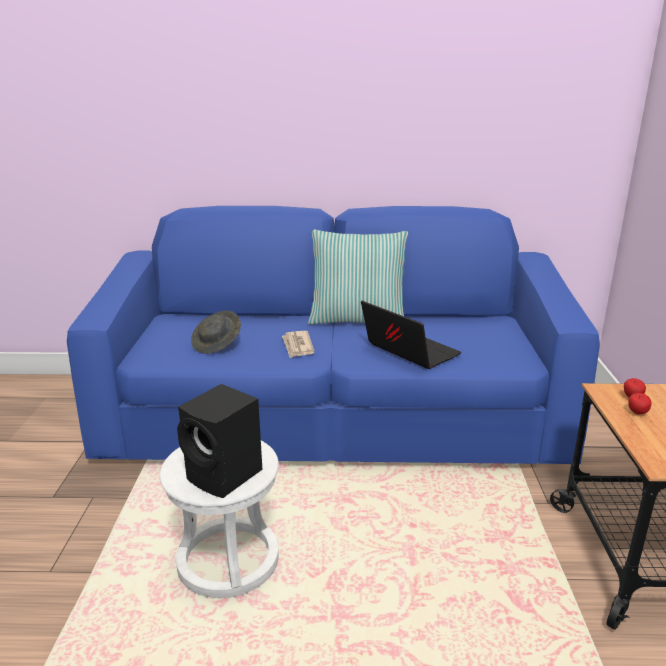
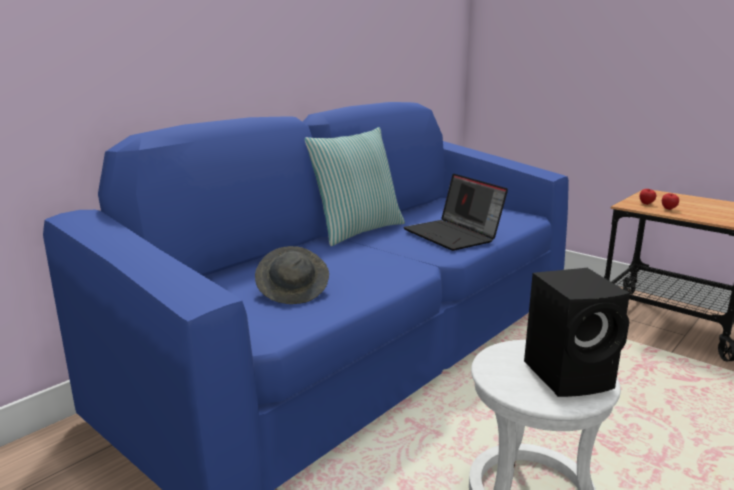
camera: 50 degrees left, 5 degrees down
(297, 346) = (372, 262): newspaper -> none
(408, 351) = (453, 235): laptop -> laptop turned 120 degrees counterclockwise

